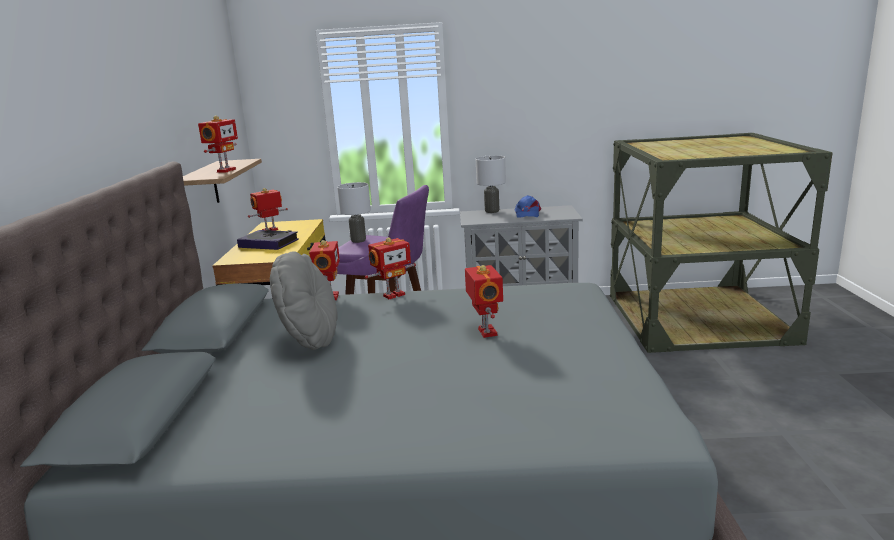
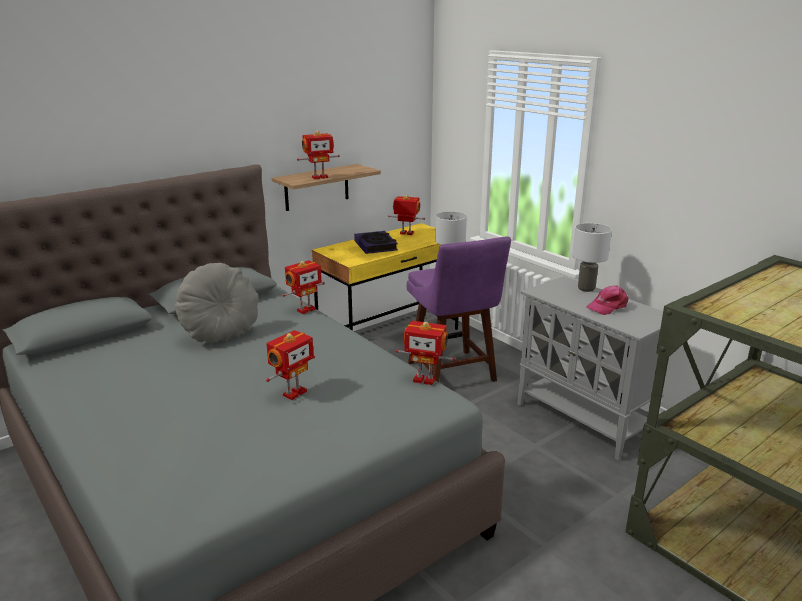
camera: 50 degrees right, 5 degrees up
(393, 295) = (334, 329): toy robot -> toy robot (424, 379)
(527, 213) = (607, 306): blue cap -> pink cap

